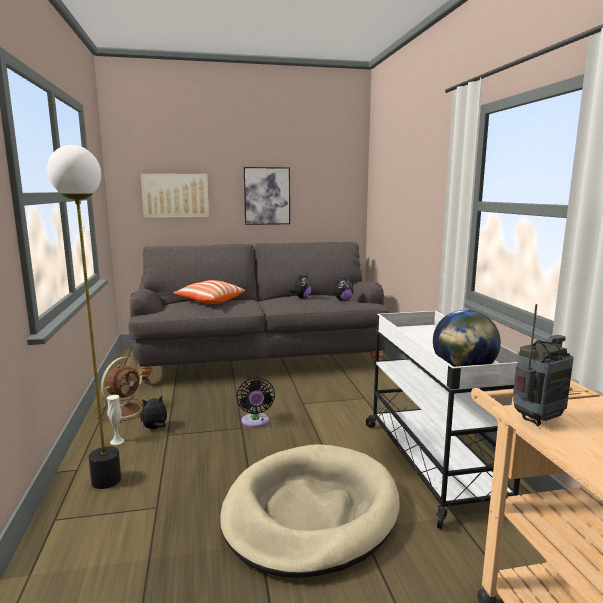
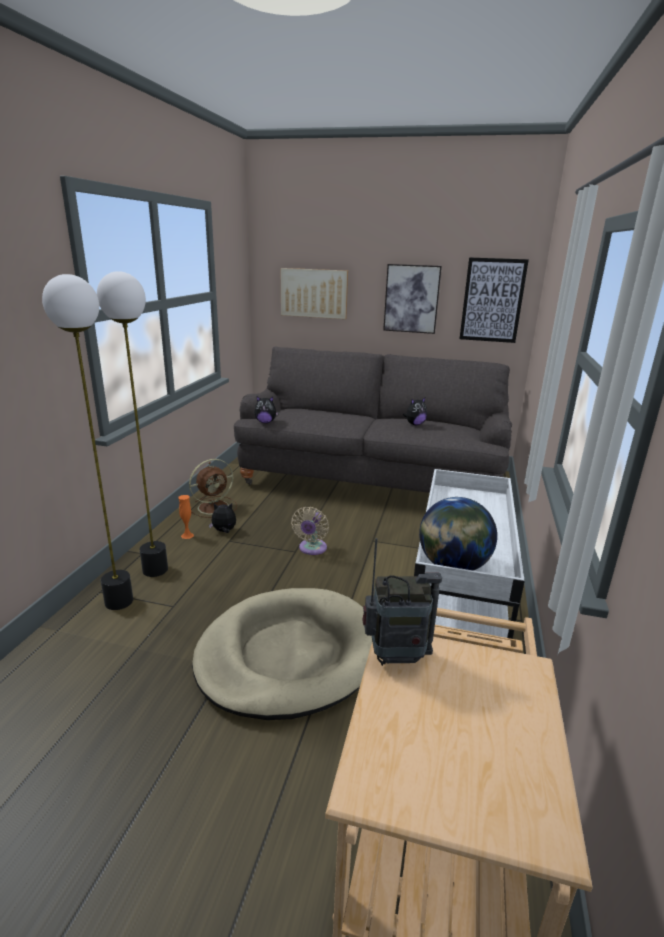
camera: 25 degrees right, 10 degrees up
(88, 521) = (119, 601): none -> floor lamp
(117, 441) = (187, 535): white vase -> orange vase
(209, 301) = (318, 413): pillow -> none
(255, 422) = (311, 549): black fan -> beige fan
(332, 194) = (492, 300): none -> picture
(343, 300) = (460, 434): plush toy -> plush toy (265, 422)

